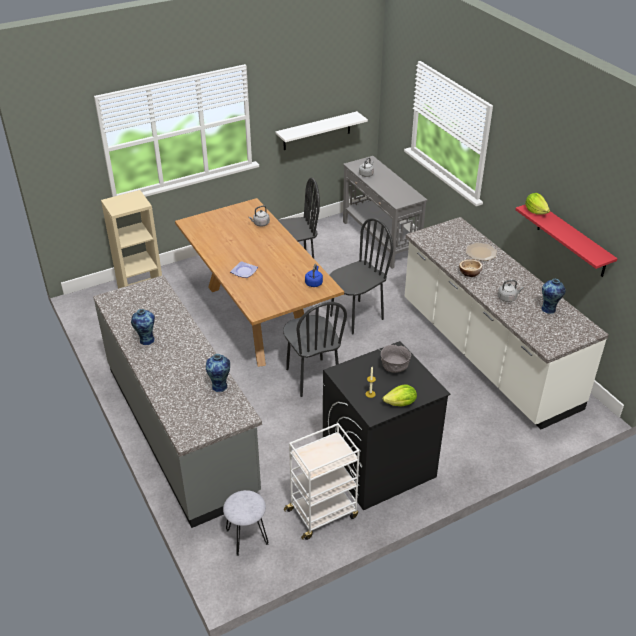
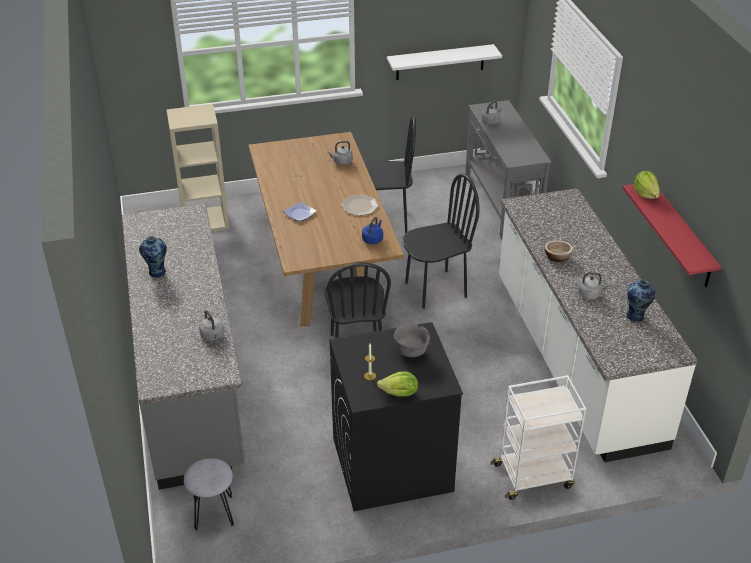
camera: 15 degrees right, 0 degrees up
(220, 386) = (213, 336): vase -> grey kettle
(322, 513) = (307, 504): white cart -> white cart (534, 475)
(481, 252) = (583, 235): plate -> plate (360, 206)

